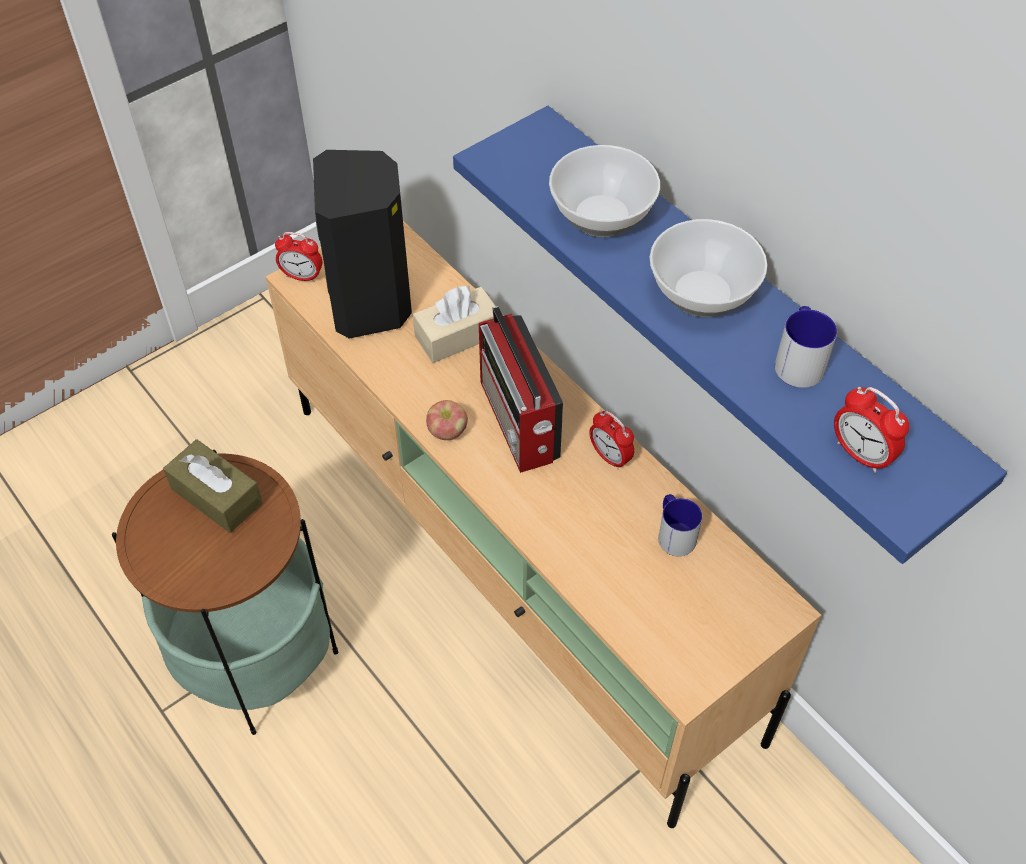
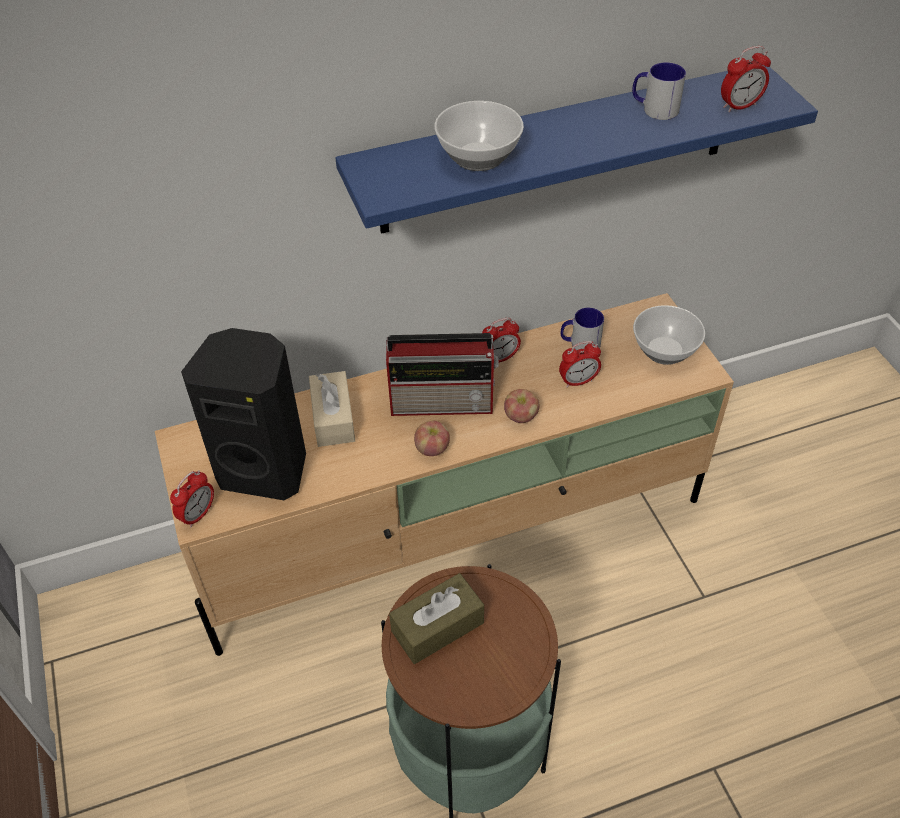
camera: 70 degrees left, 5 degrees down
(526, 501) = (521, 417): none -> apple
(607, 545) = (578, 381): none -> alarm clock
(703, 292) = (577, 131): bowl -> bowl (663, 350)

